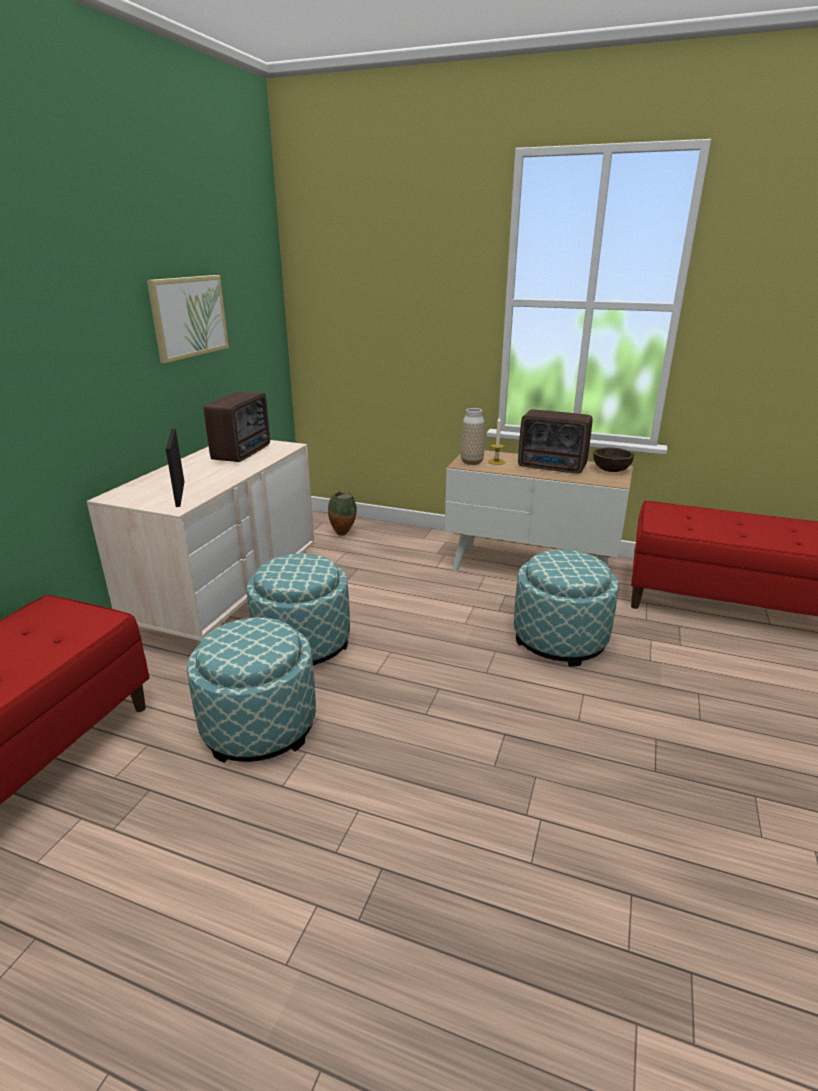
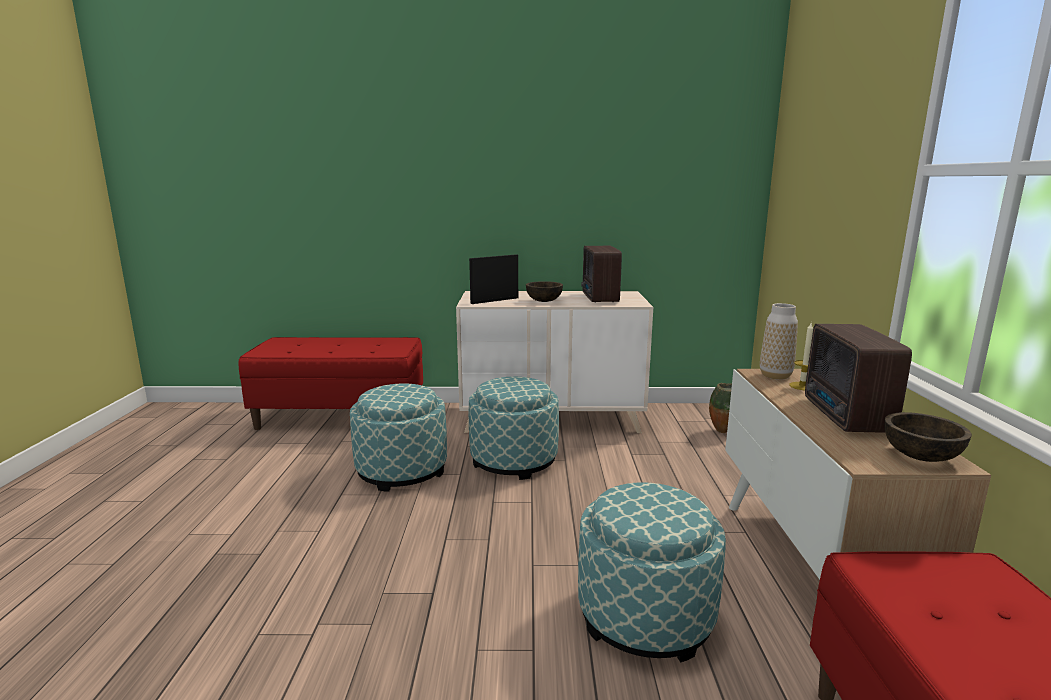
camera: 70 degrees right, 10 degrees down
(189, 317) = (610, 180): picture -> none
(220, 474) = (544, 301): none -> brown bowl
(244, 453) = (599, 298): radio -> radio turned 90 degrees clockwise

